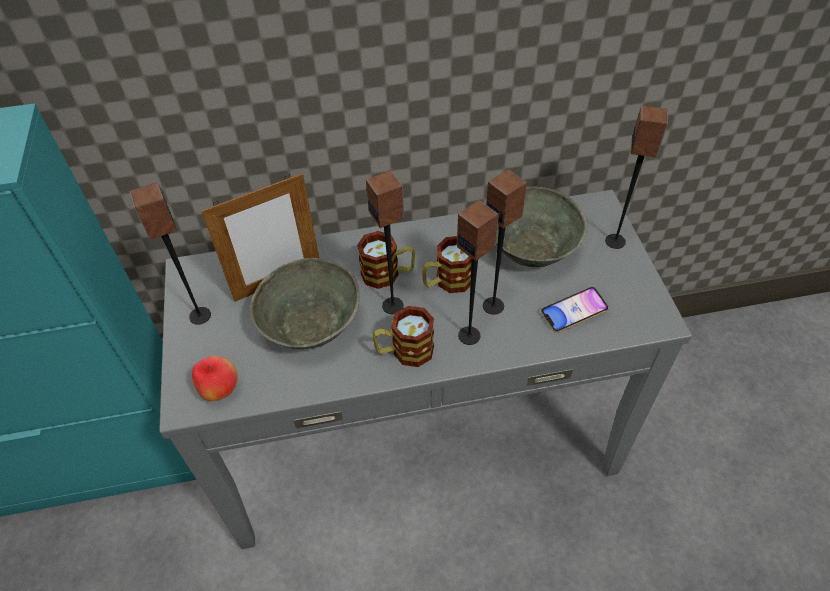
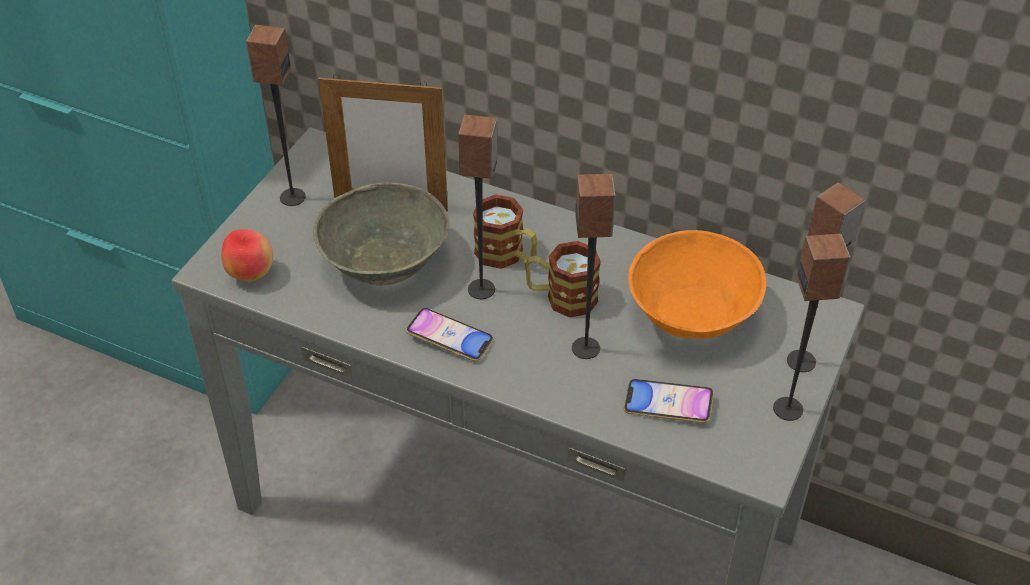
camera: 35 degrees right, 5 degrees down
(404, 351) = (450, 338): mug -> phone
(469, 335) = (530, 362): speaker -> speaker (788, 409)
(530, 248) = (690, 313): grey bowl -> orange bowl

